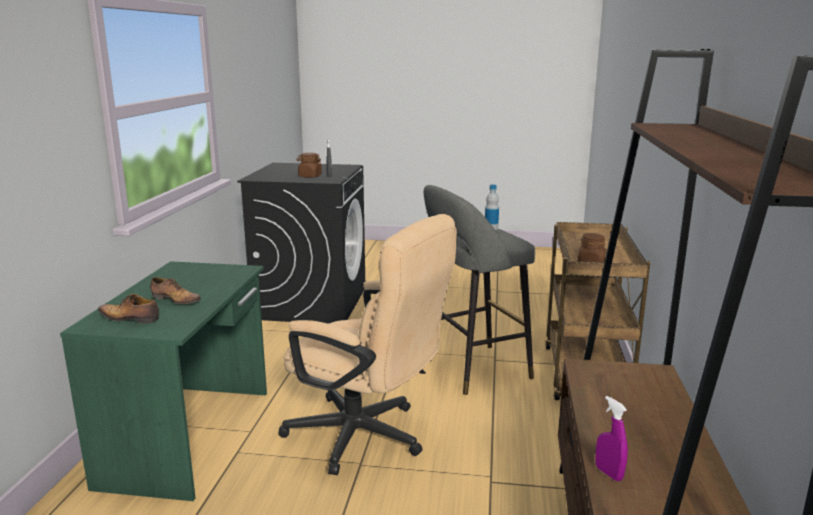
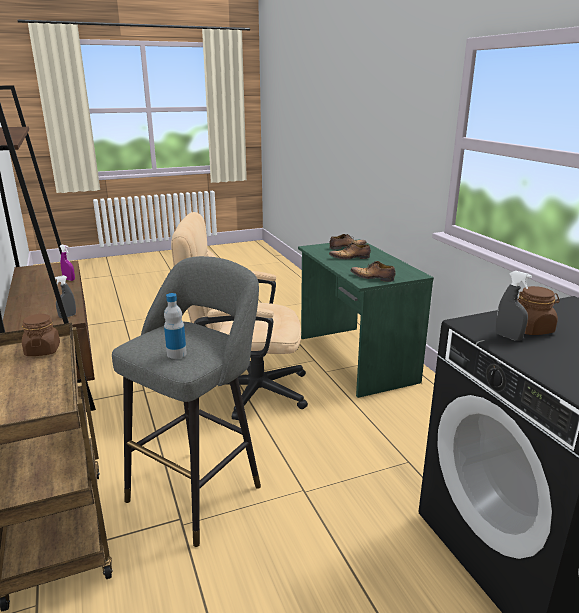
camera: 150 degrees right, 5 degrees up
(224, 271) = (373, 278): none -> shoe
(589, 373) = (67, 316): none -> grey spray bottle

